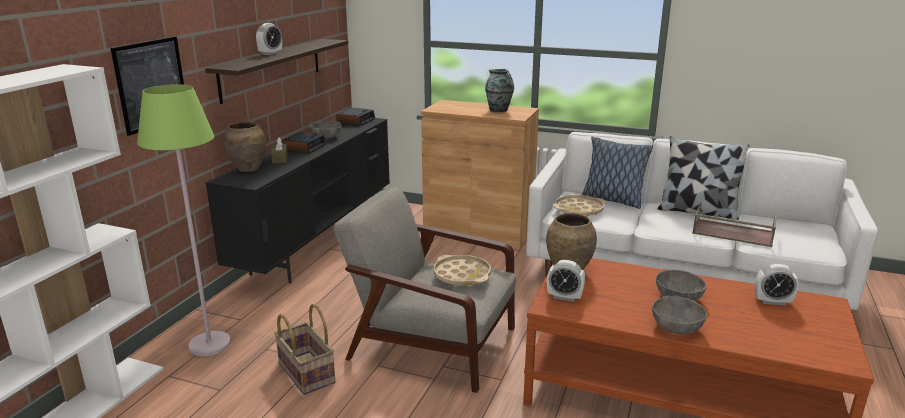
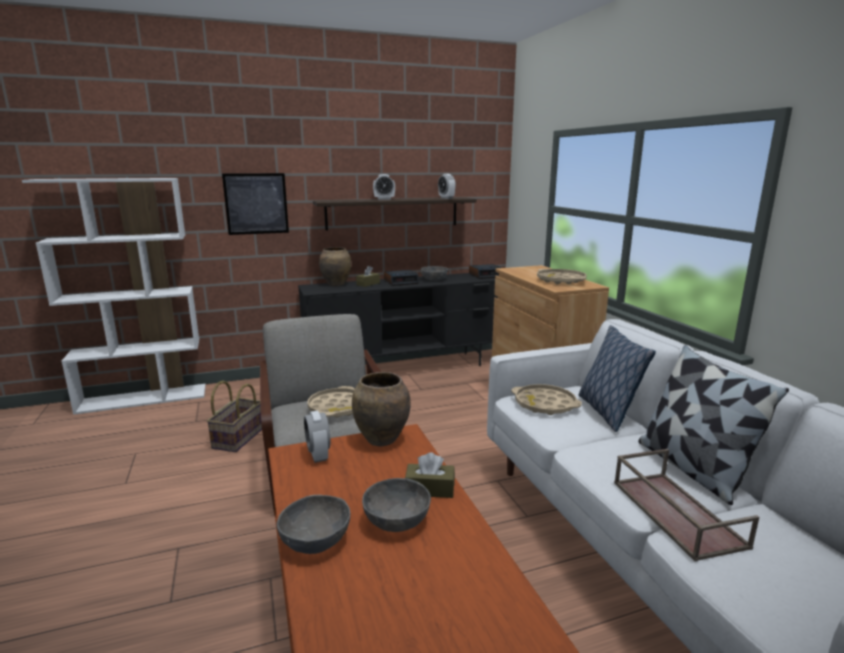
camera: 50 degrees right, 5 degrees down
(210, 344) = (242, 396): green floor lamp -> none
(499, 110) = (560, 280): vase -> beige tray
(653, 277) = (430, 489): none -> brown tissue box
(772, 302) = (481, 605): alarm clock -> alarm clock (446, 198)

